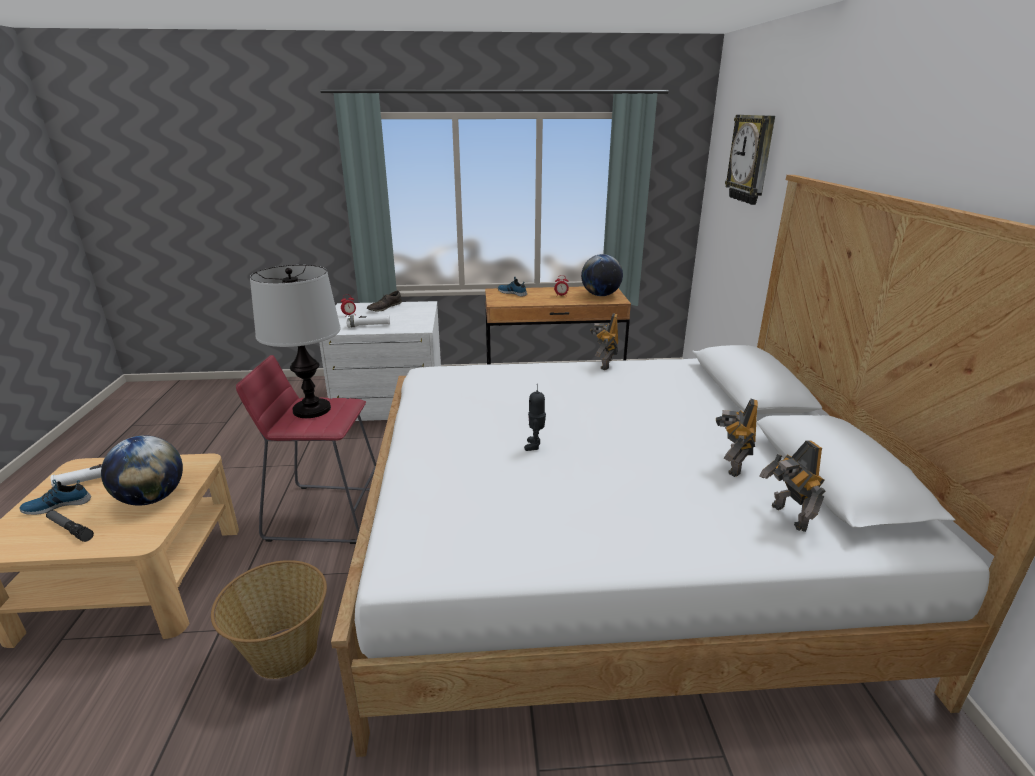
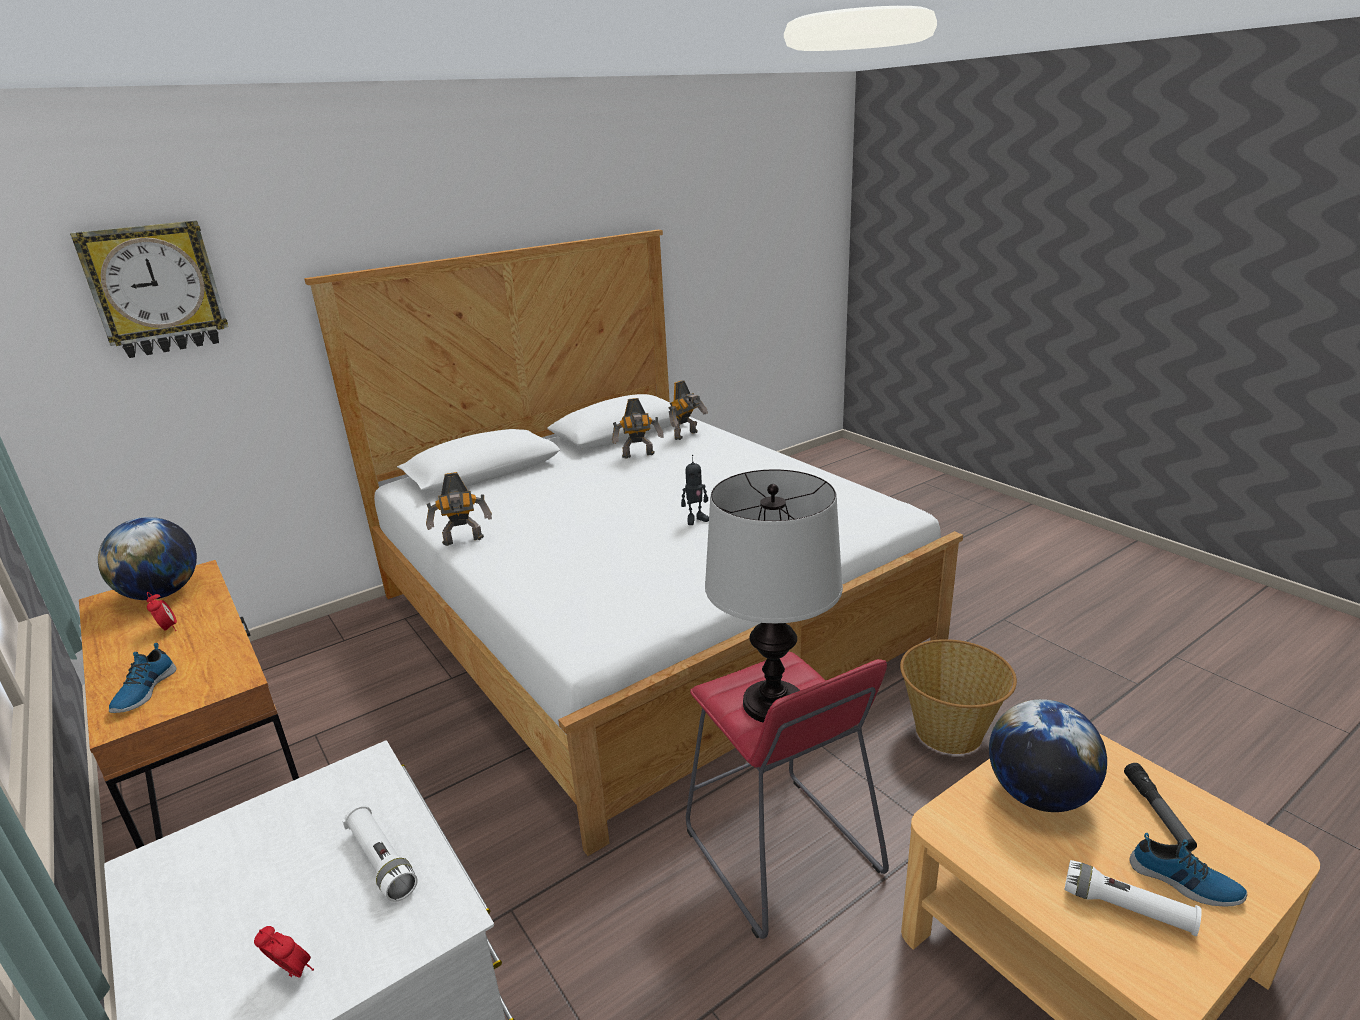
camera: 120 degrees left, 0 degrees up
(384, 307) = (190, 939): brown shoe -> none

